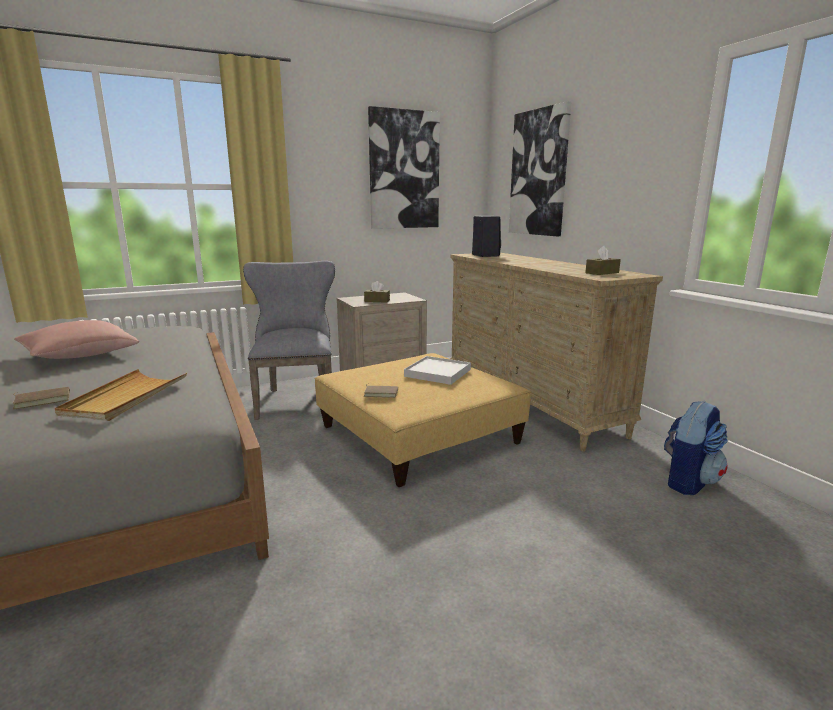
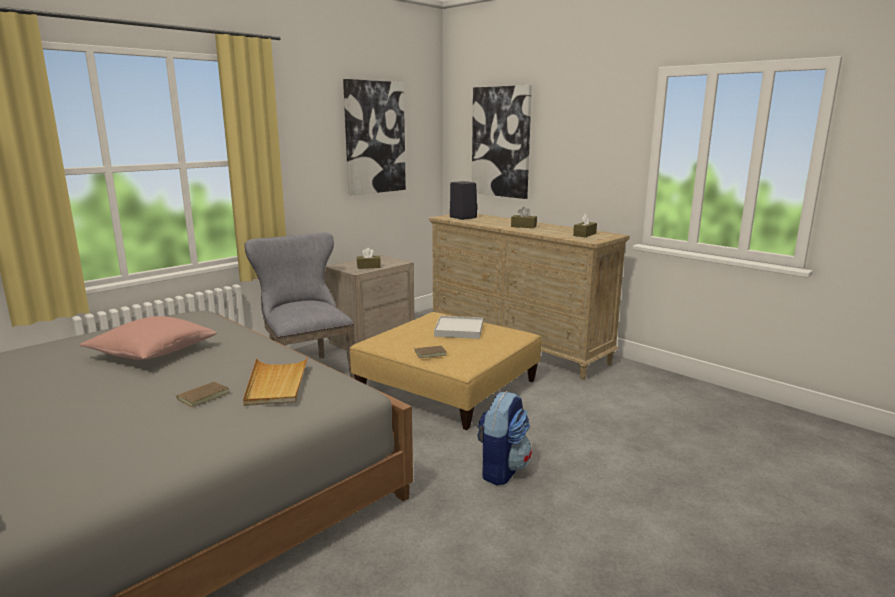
camera: 20 degrees left, 0 degrees up
(539, 264) = (523, 226): none -> brown tissue box
(688, 481) = (665, 389): backpack -> backpack (501, 469)

